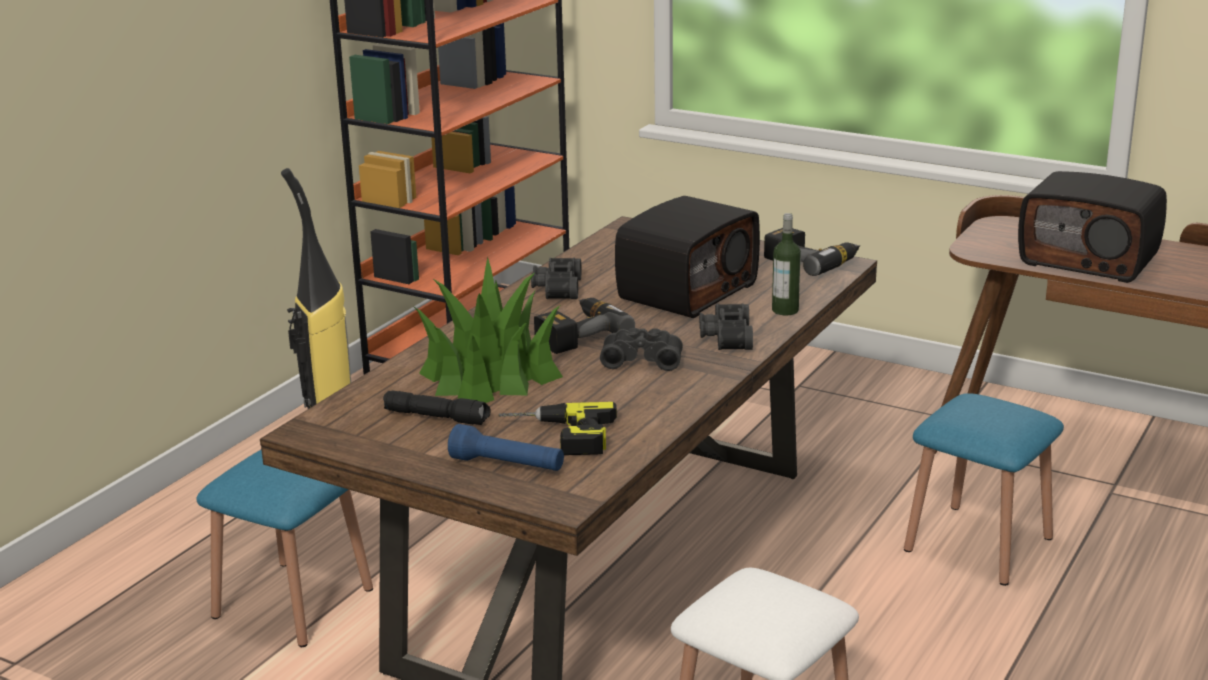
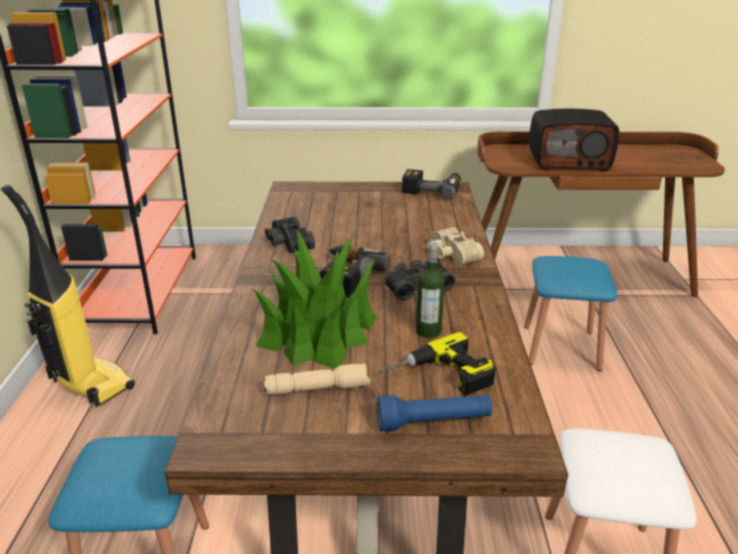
camera: 30 degrees left, 5 degrees up
(438, 417) = (318, 388): black flashlight -> beige flashlight
(686, 291) = (381, 226): radio -> none
(725, 337) = (450, 255): black binoculars -> beige binoculars
(785, 310) = (461, 226): bottle -> bottle (428, 331)

